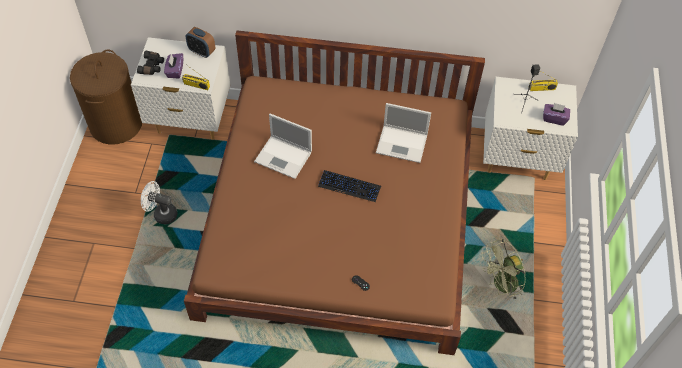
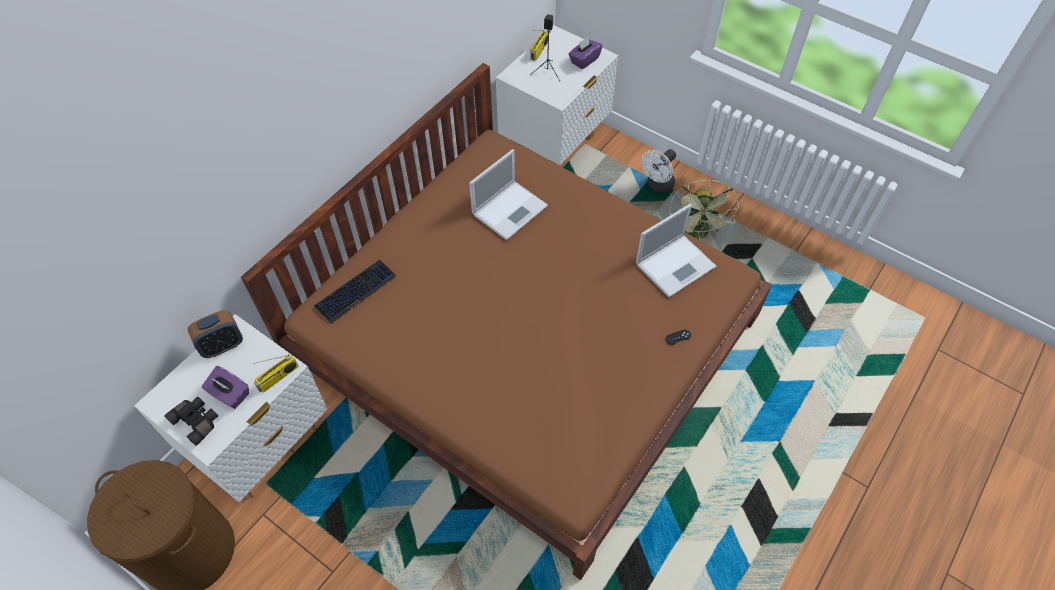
camera: 60 degrees left, 0 degrees up
(161, 214) = (392, 549): white fan -> white fan (657, 186)
(284, 157) = (450, 336): laptop -> laptop (676, 264)
(349, 186) = (538, 287): keyboard -> keyboard (355, 291)

